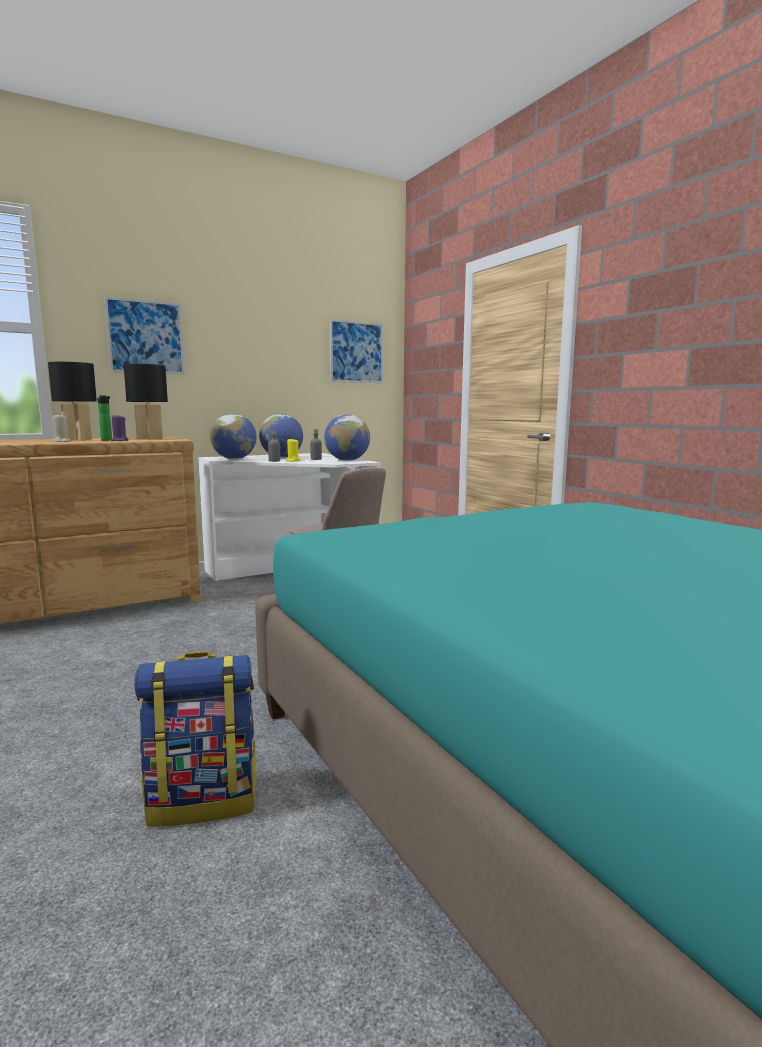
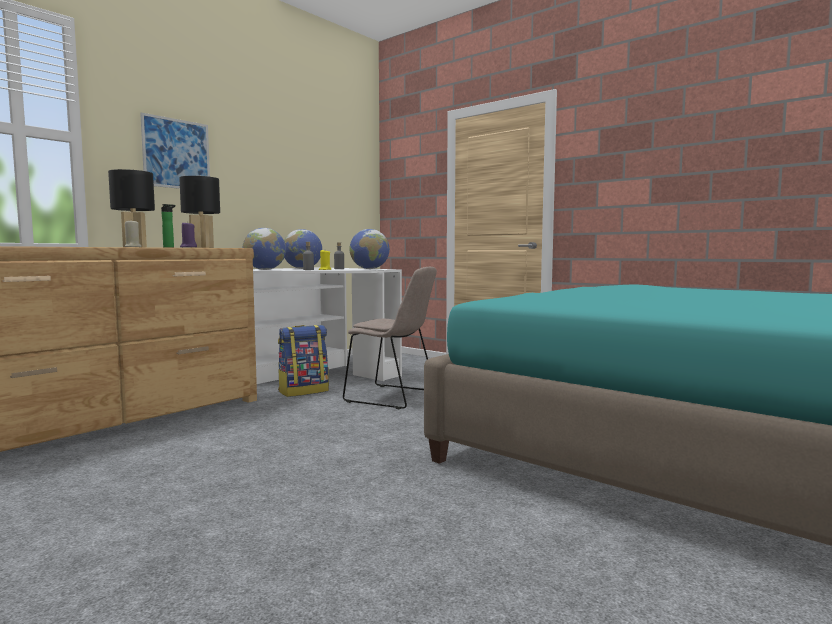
camera: 20 degrees left, 5 degrees down
(204, 800) = (457, 513): backpack -> backpack (304, 391)
(356, 352) = (346, 179): picture -> none

